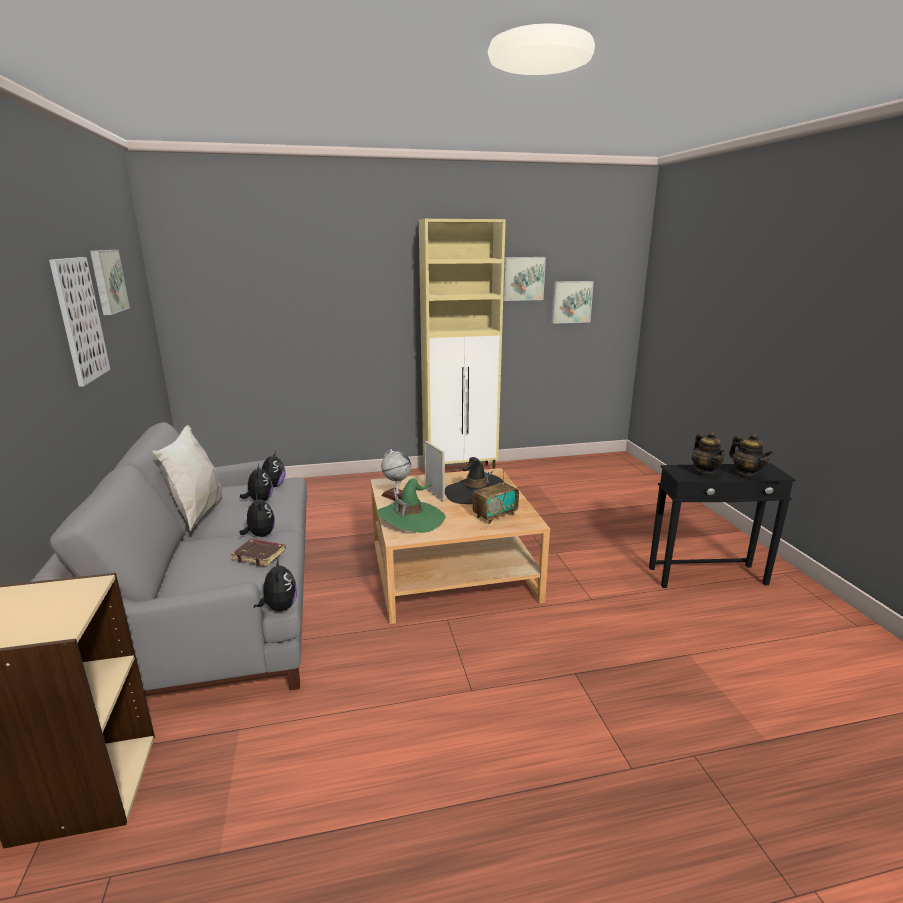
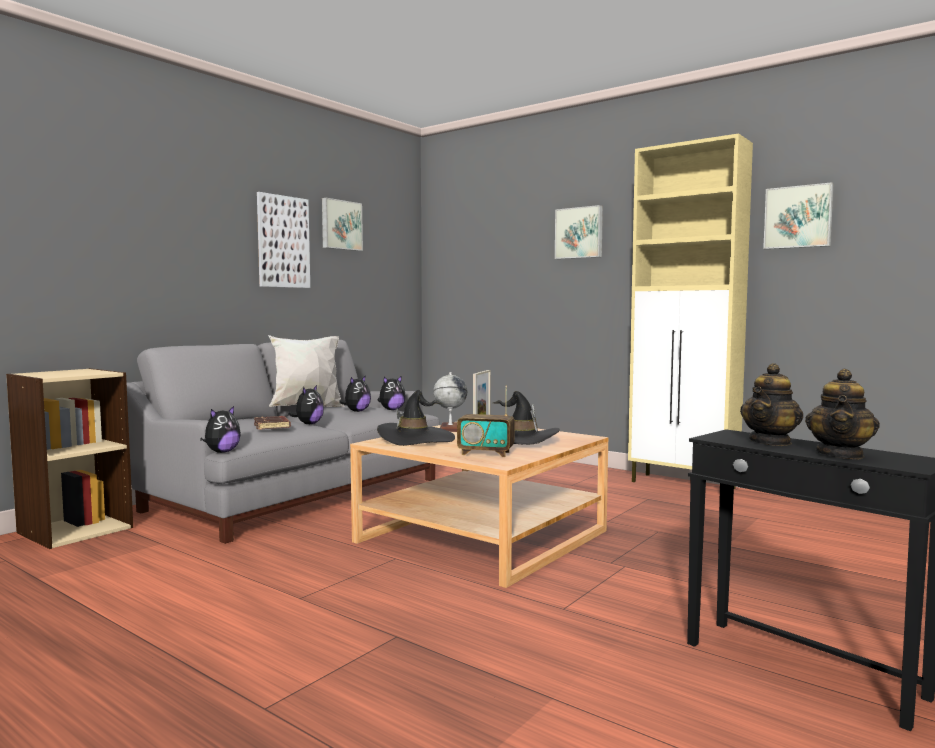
camera: 50 degrees right, 15 degrees down
(411, 519) = (416, 439): green hat -> black hat
(571, 302) = (886, 248): picture -> picture (579, 233)

